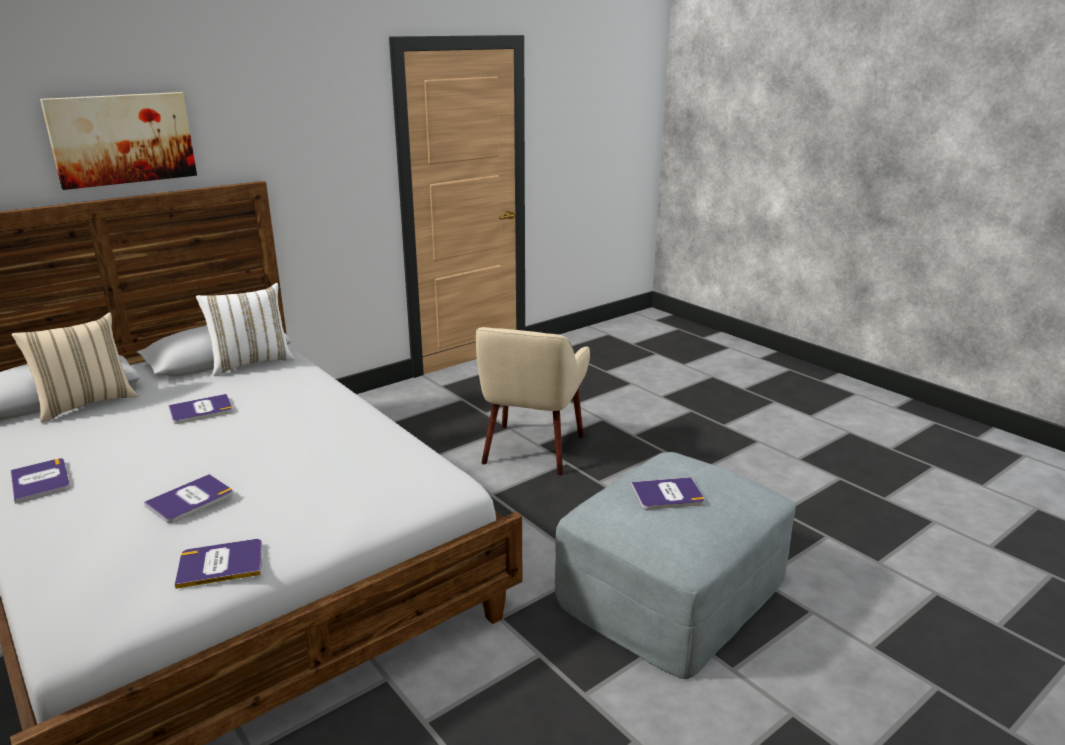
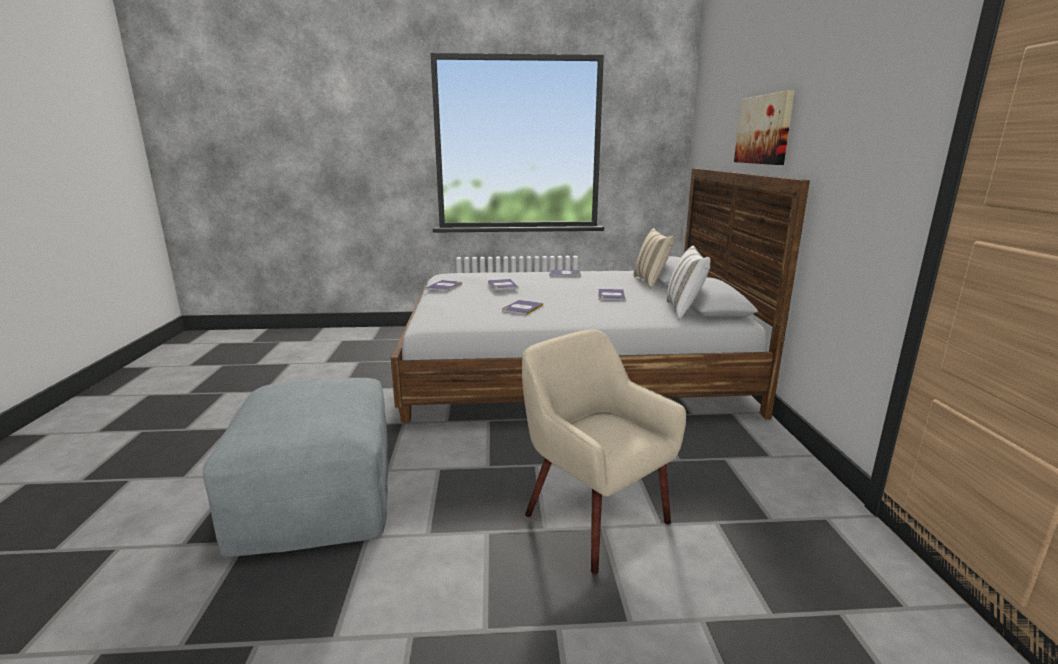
camera: 125 degrees right, 5 degrees down
(667, 495) = (311, 396): book -> book (522, 308)

